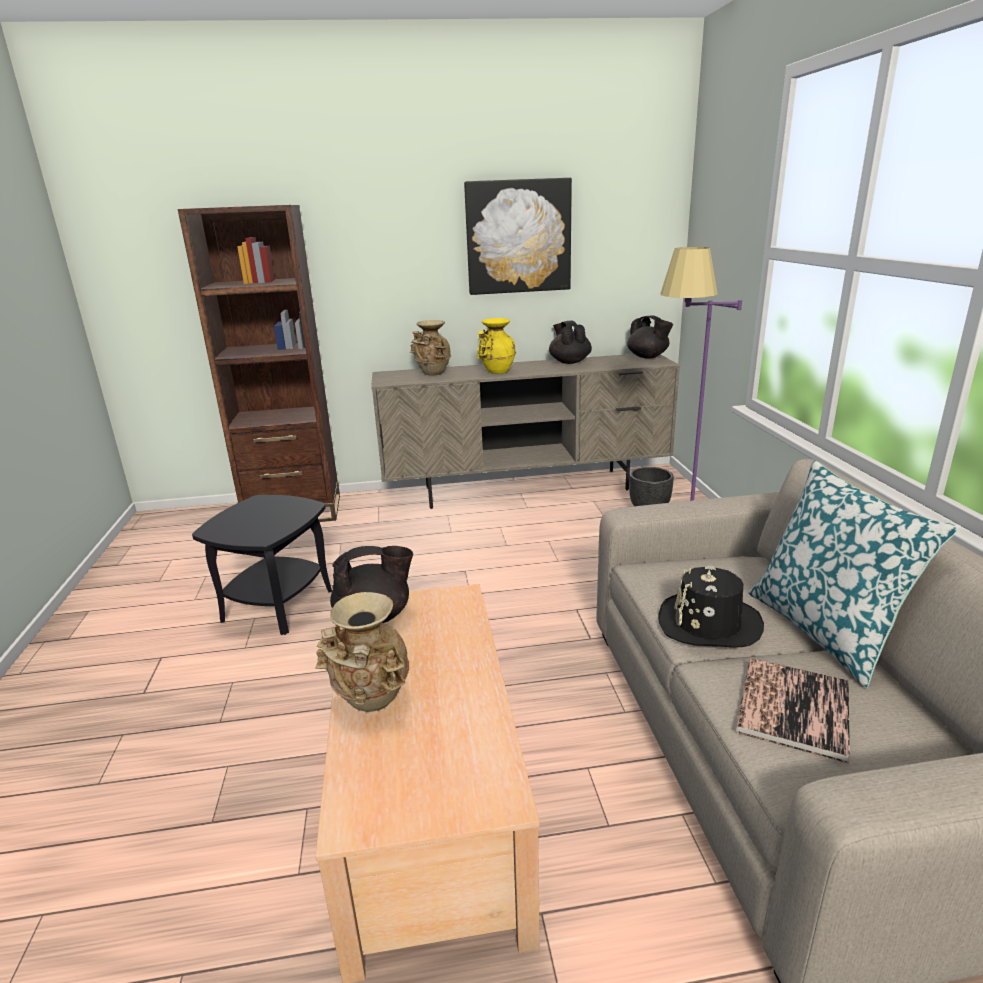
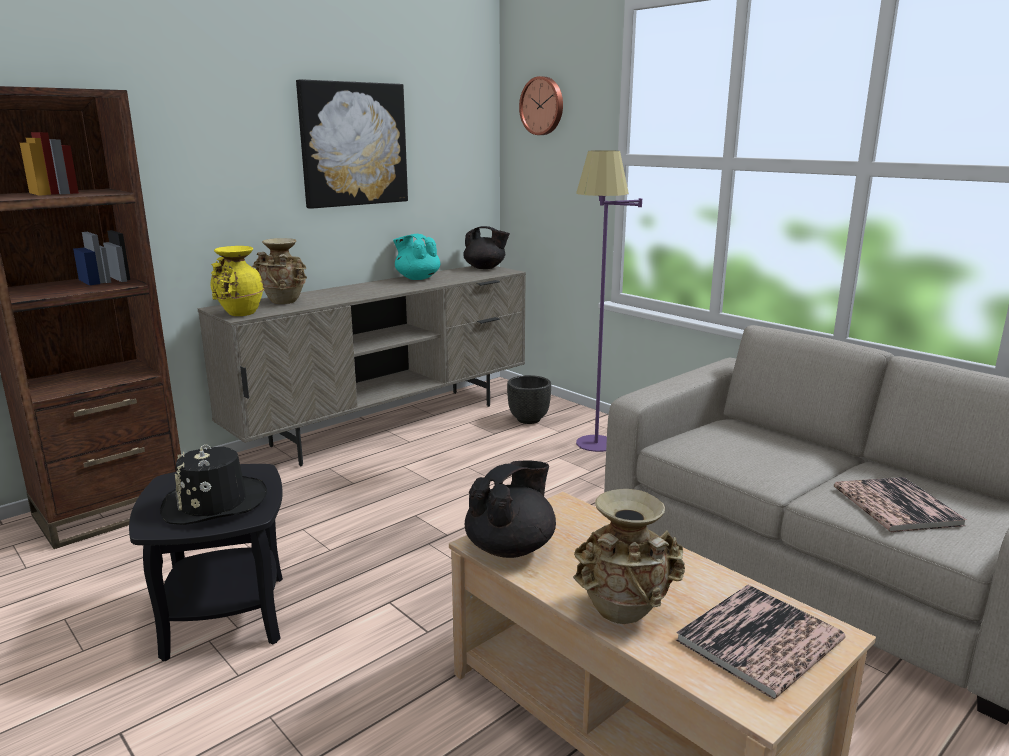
camera: 35 degrees left, 5 degrees down
(434, 772) = (760, 640): none -> book
(496, 371) = (356, 293): yellow vase -> yellow vase (239, 314)
(569, 362) = (417, 278): black teapot -> turquoise teapot
(709, 624) = (772, 470): black hat -> black hat (214, 503)
(717, 191) = (543, 106): none -> wall clock
(825, 630) = (839, 454): pillow -> none

